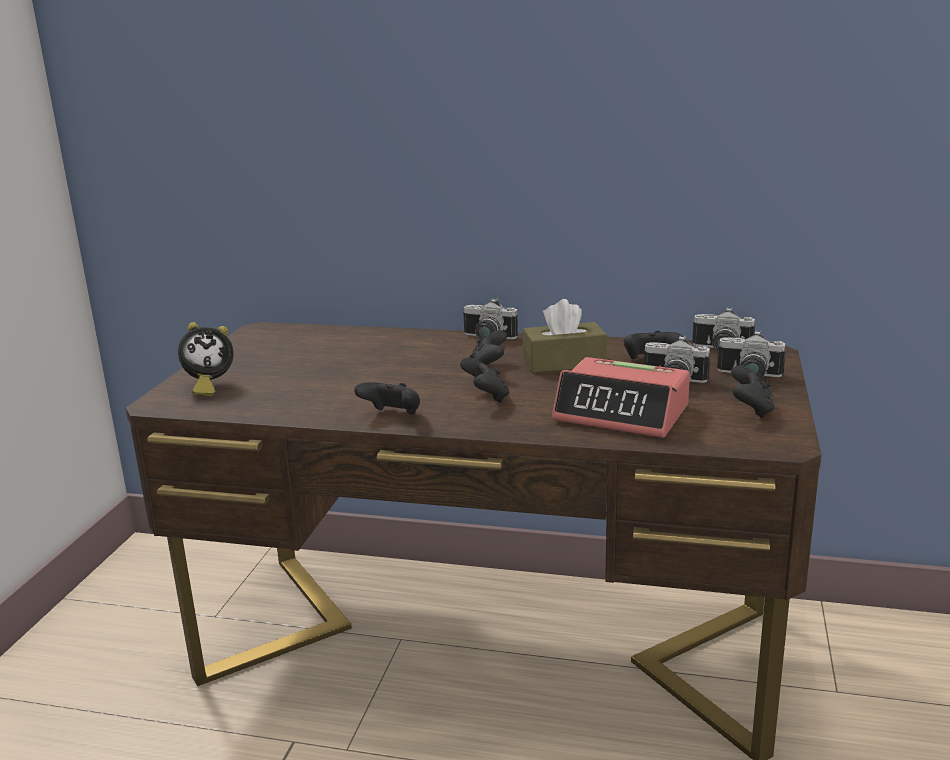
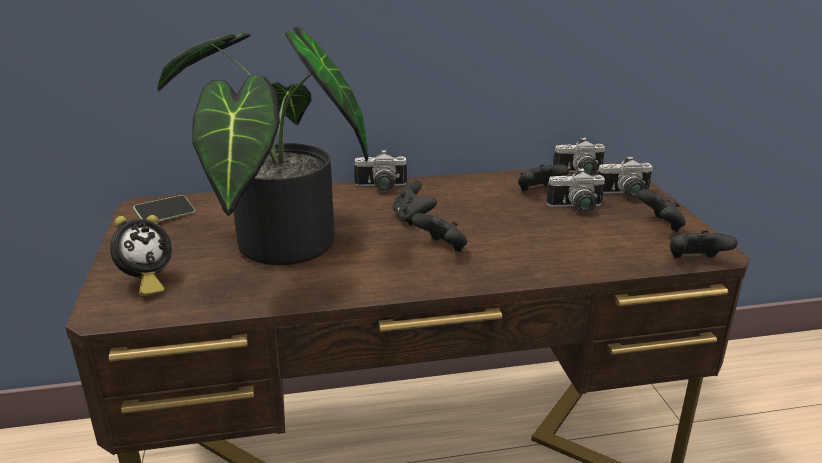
camera: 25 degrees left, 5 degrees up
(271, 339) = (166, 216): none -> phone
(337, 376) = (276, 248): none -> potted plant
(392, 416) = (374, 283): black game controller -> black game controller (695, 262)
(564, 362) = (471, 202): brown tissue box -> none
(622, 413) = (570, 245): alarm clock -> none

